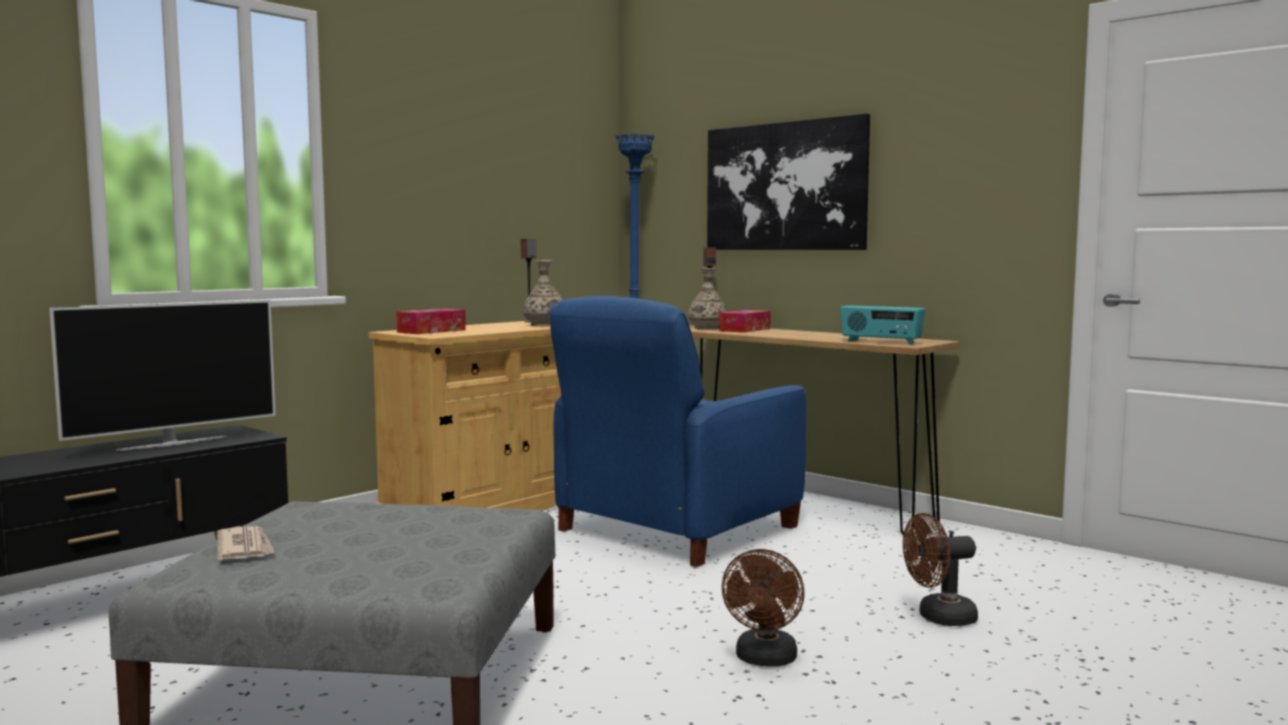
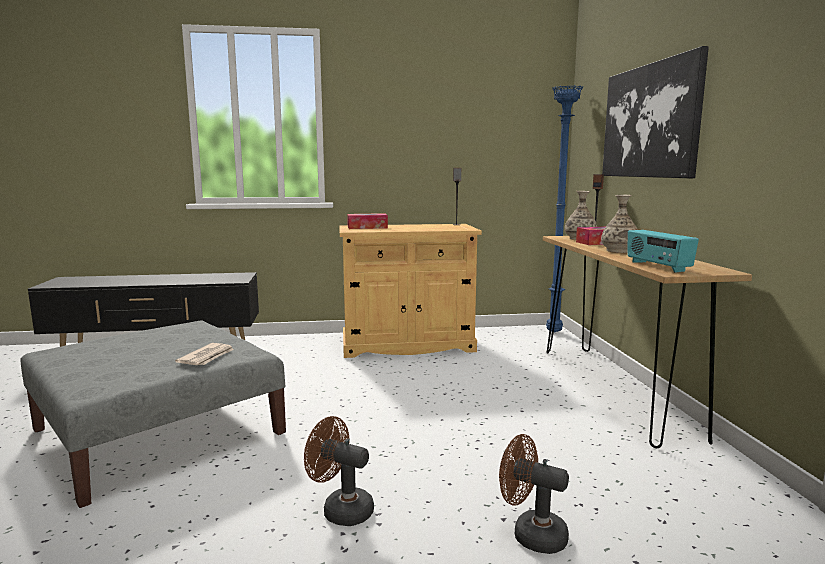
camera: 40 degrees right, 5 degrees up
(172, 443) = (201, 278): television -> none
(245, 548) = (106, 342): newspaper -> newspaper (207, 357)
(544, 325) = (449, 228): vase -> vase (619, 251)
(675, 529) = (486, 387): blue armchair -> none
(765, 660) = (341, 509): brown fan -> brown fan turned 60 degrees clockwise

